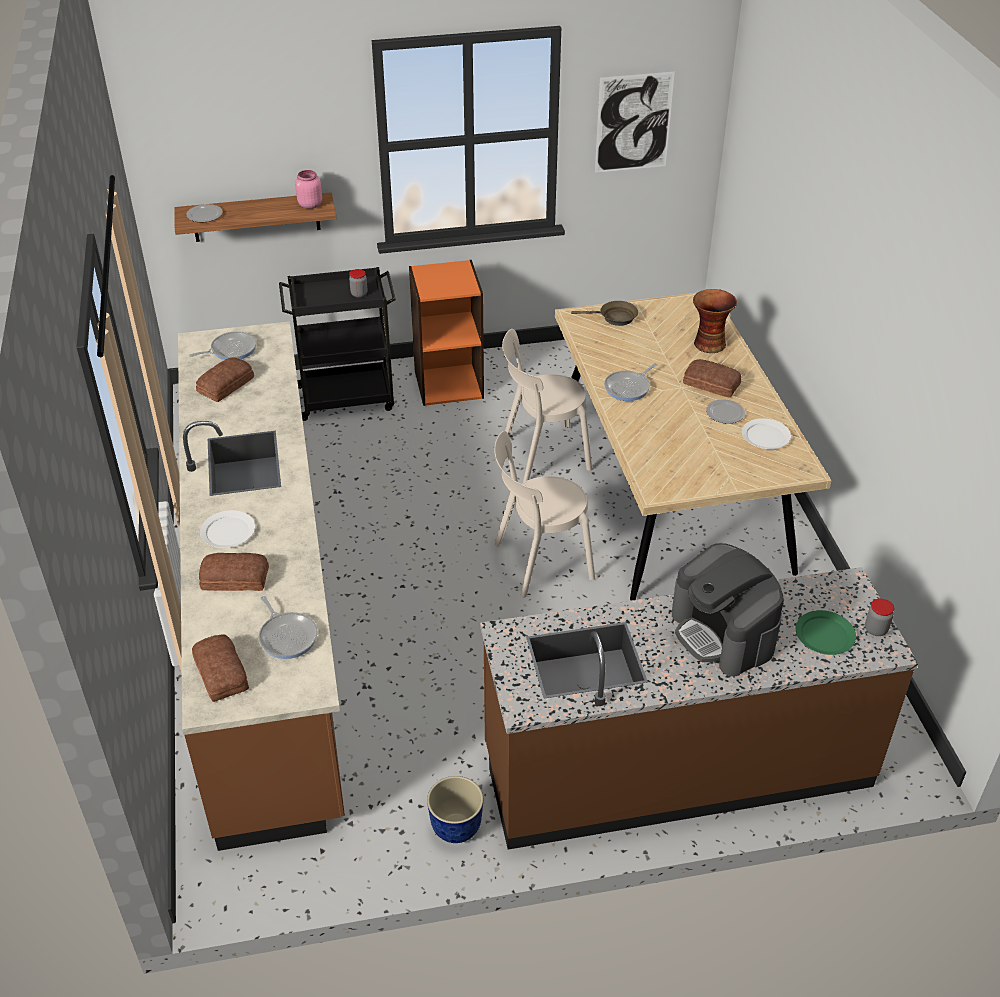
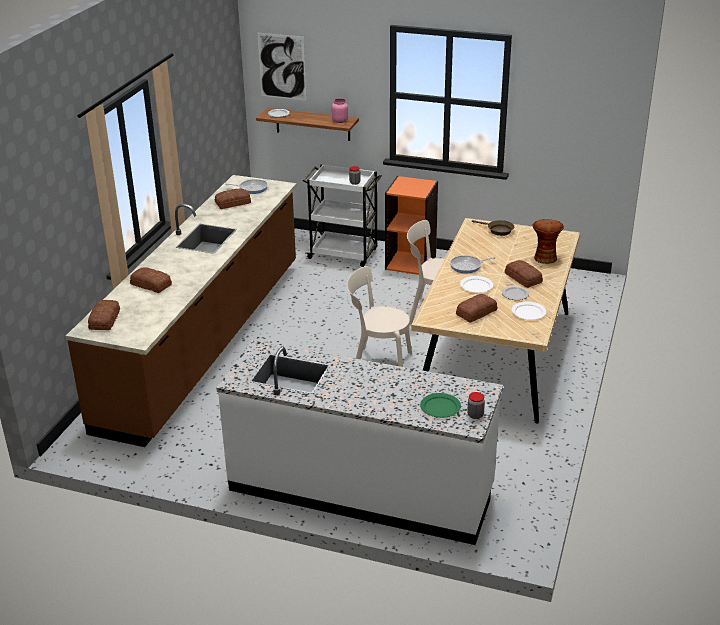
camera: 30 degrees right, 10 degrees down
(227, 531) = (168, 264): white plate -> white plate (476, 286)
(287, 636) = (150, 315): frying pan -> none
(347, 398) = (344, 254): black cart -> white cart
(455, 828) = (211, 470): planter -> none
(633, 123) = (560, 110): picture -> picture (282, 66)
(676, 767) = (361, 489): brown counter -> white counter
(704, 458) = (475, 312): none -> bread
(723, 633) = (380, 387): coffee machine -> none

